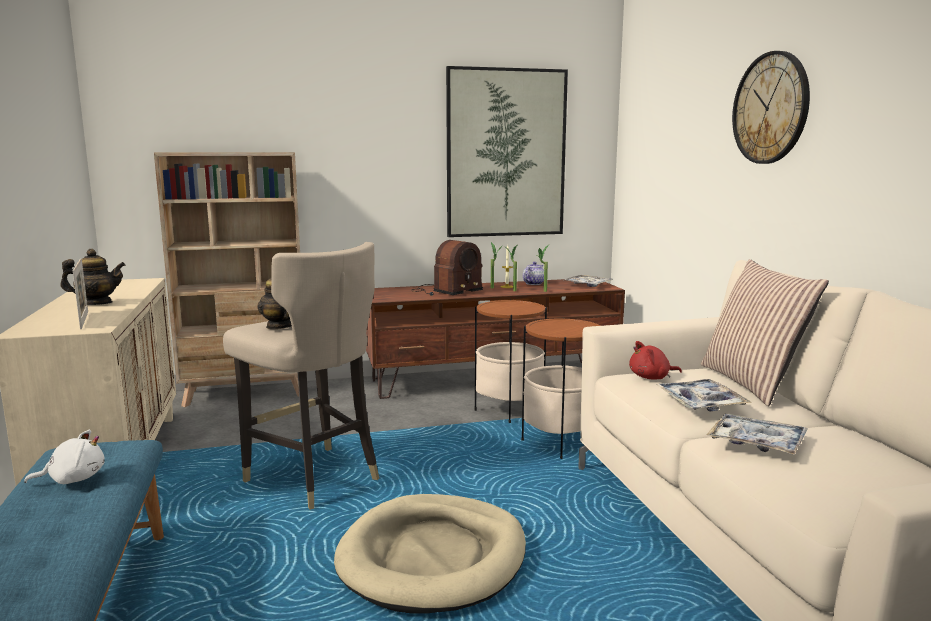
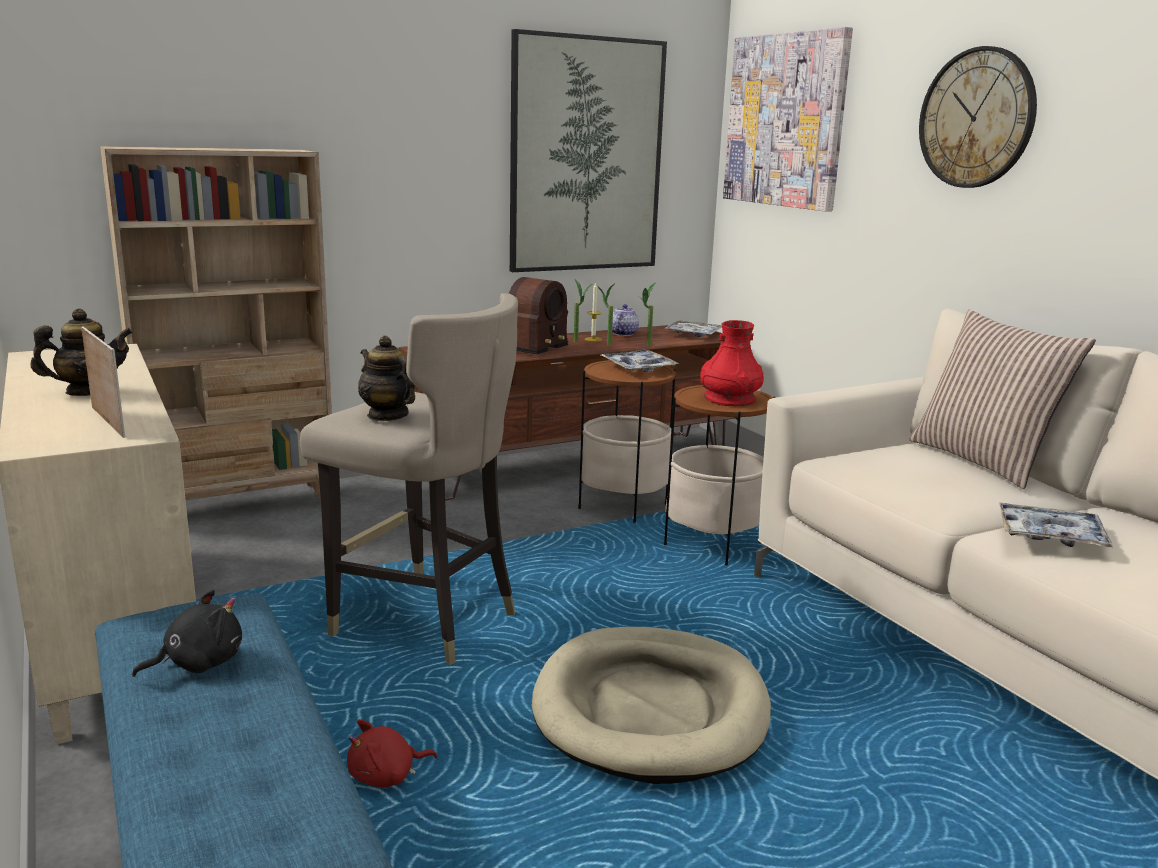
camera: 15 degrees left, 5 degrees up
(73, 479) = (198, 663): white plush toy -> black plush toy
(567, 328) = (729, 399): none -> red vase
(651, 378) = (868, 460): red plush toy -> red plush toy (386, 776)
(653, 122) = (785, 121): none -> picture
(700, 402) = (951, 490): tray -> tray (638, 368)

